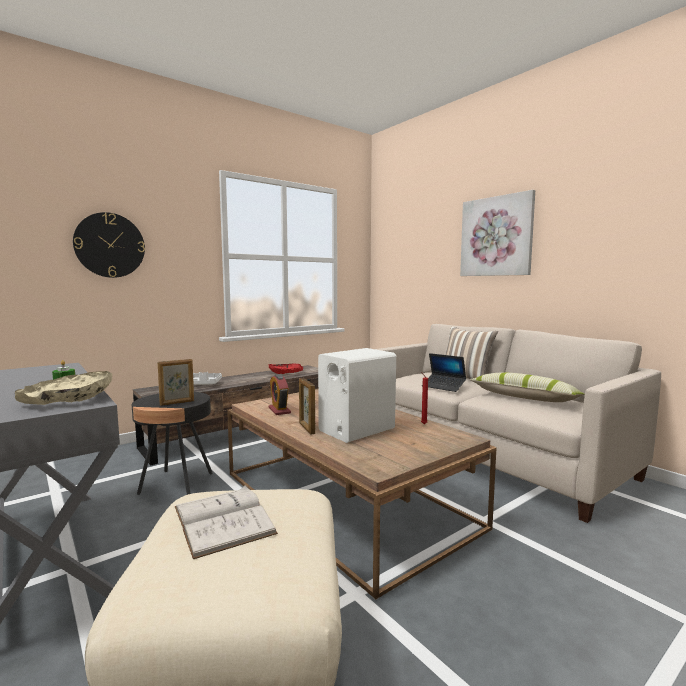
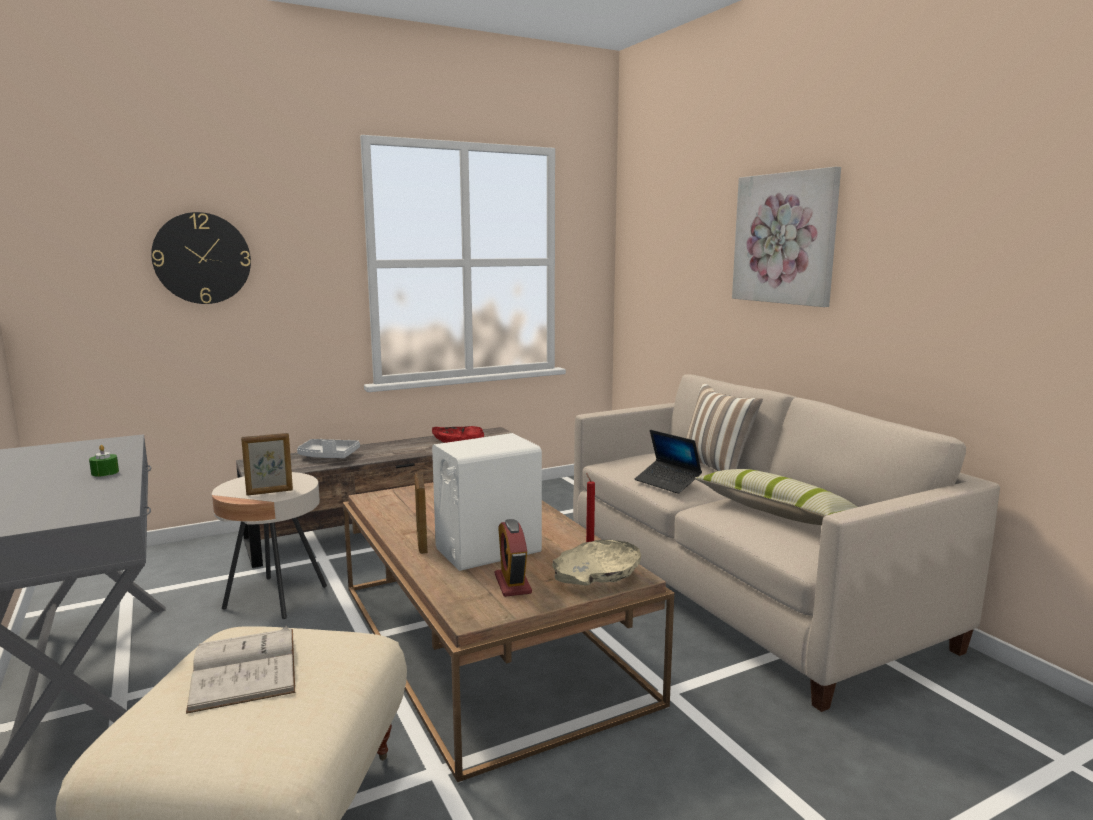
camera: 10 degrees right, 5 degrees up
(69, 400) = (92, 504): beige bowl -> beige bowl (596, 576)
(176, 483) = (276, 597): black side table -> beige side table
(279, 410) = (405, 510): alarm clock -> alarm clock (512, 584)

